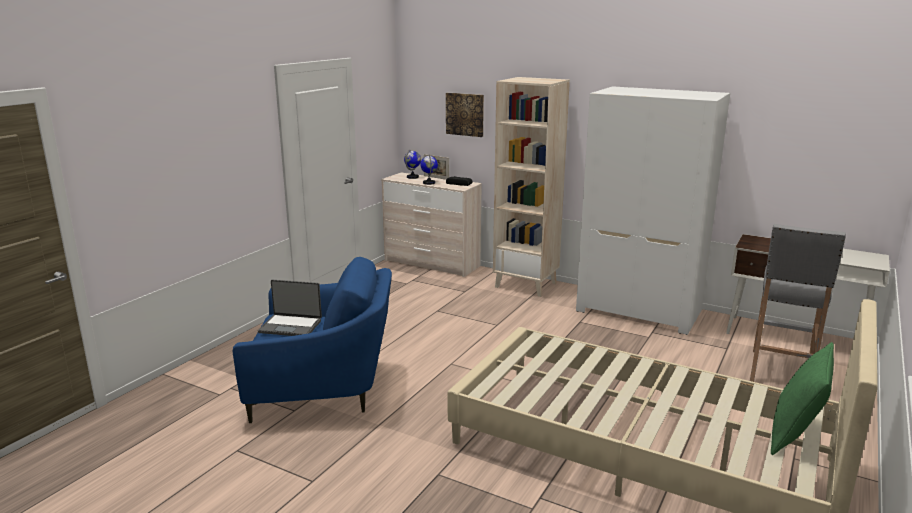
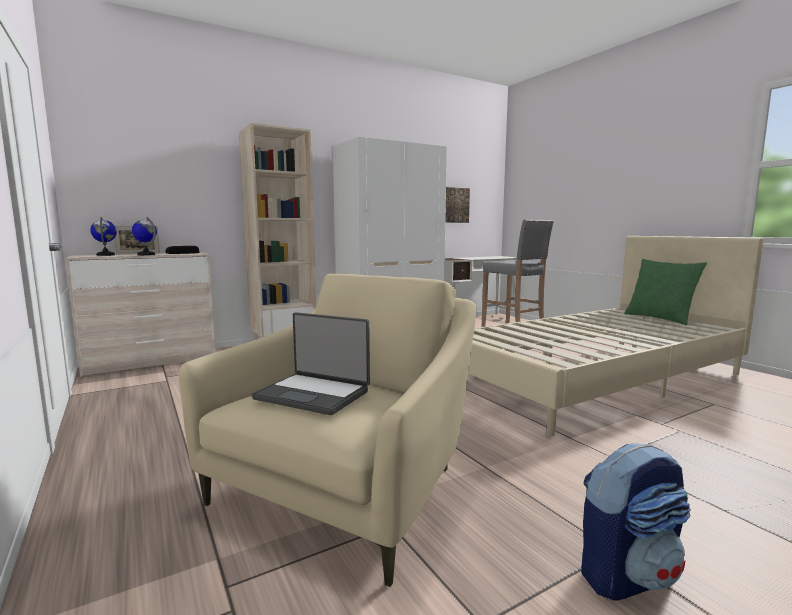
camera: 60 degrees left, 10 degrees down
(291, 326) = (313, 394): laptop -> laptop turned 75 degrees clockwise
(293, 487) = (627, 574): none -> backpack
(323, 388) = (350, 485): blue armchair -> beige armchair
(465, 114) = (171, 174): picture -> picture (454, 205)

